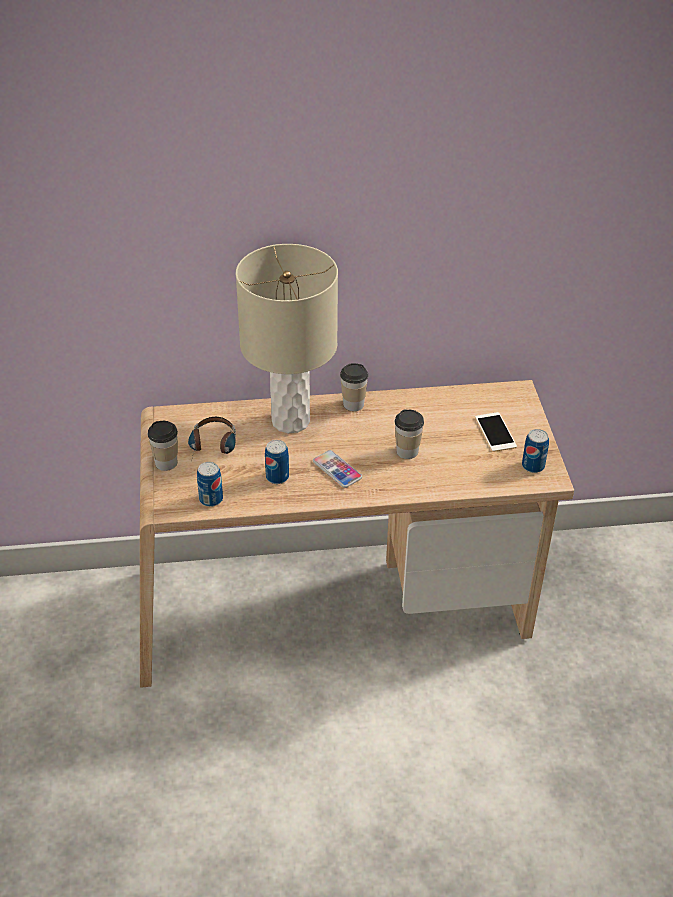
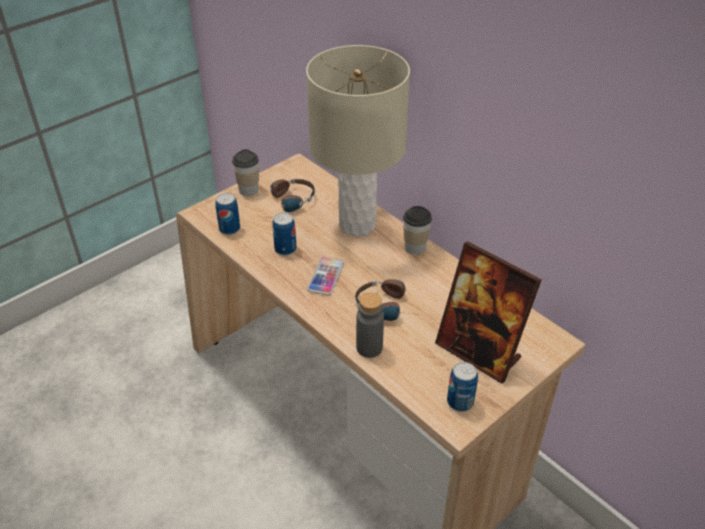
camera: 55 degrees right, 0 degrees up
(407, 451) = (390, 306): cup -> headphones
(440, 484) = (369, 348): none -> grey bottle
(495, 432) = (478, 352): phone -> picture frame

